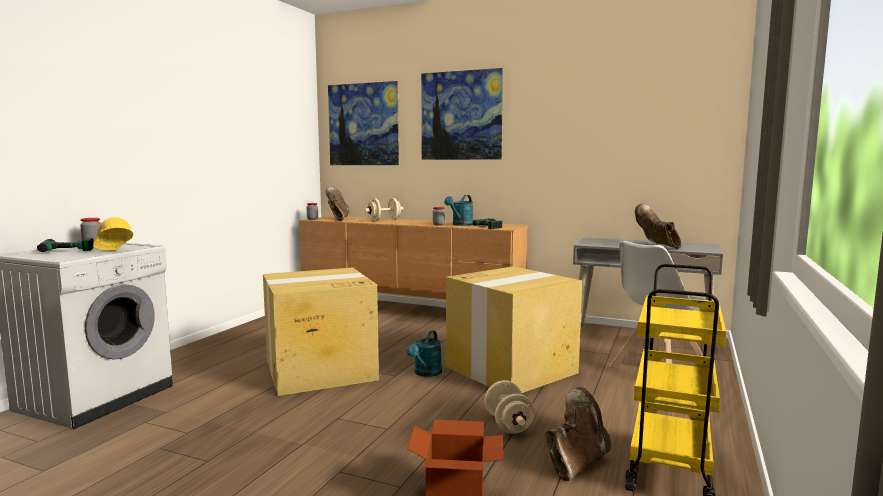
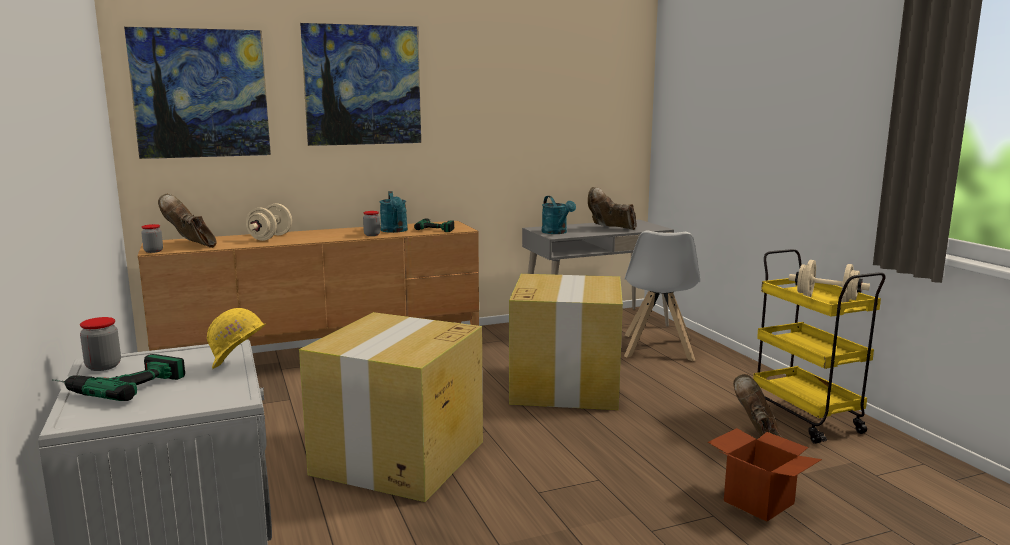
camera: 45 degrees left, 5 degrees up
(426, 373) = (508, 417): turquoise watering can -> turquoise watering can (557, 232)
(508, 424) = (667, 433): beige dumbbell -> beige dumbbell (826, 301)

